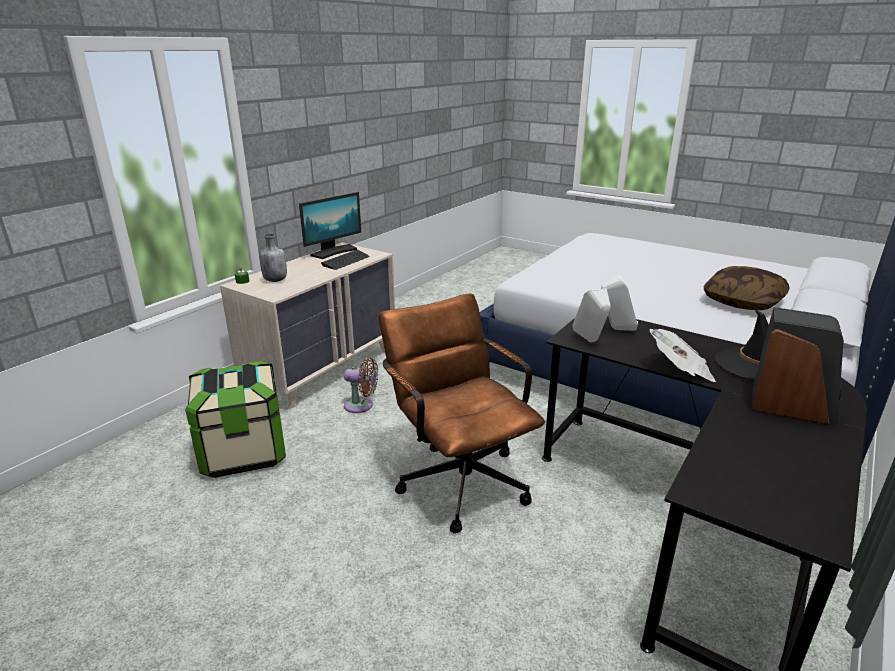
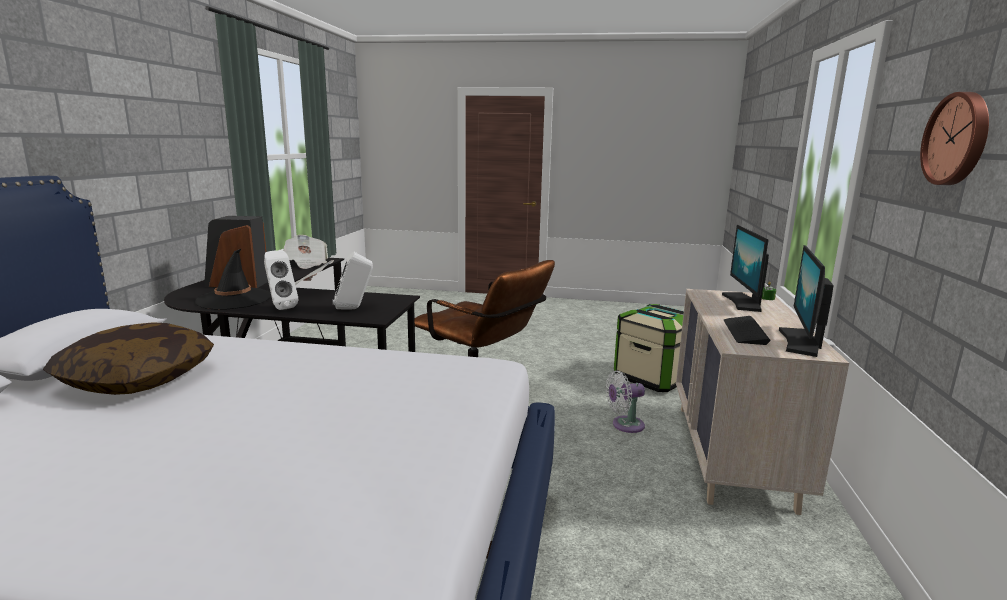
camera: 155 degrees right, 10 degrees down
(275, 280) = (743, 302): grey bottle -> monitor
(323, 118) = (958, 139): none -> wall clock
(361, 405) = (624, 425): brown fan -> white fan
(591, 342) = (379, 298): white speaker -> white speaker (280, 307)
(731, 475) = (306, 263): none -> newspaper

